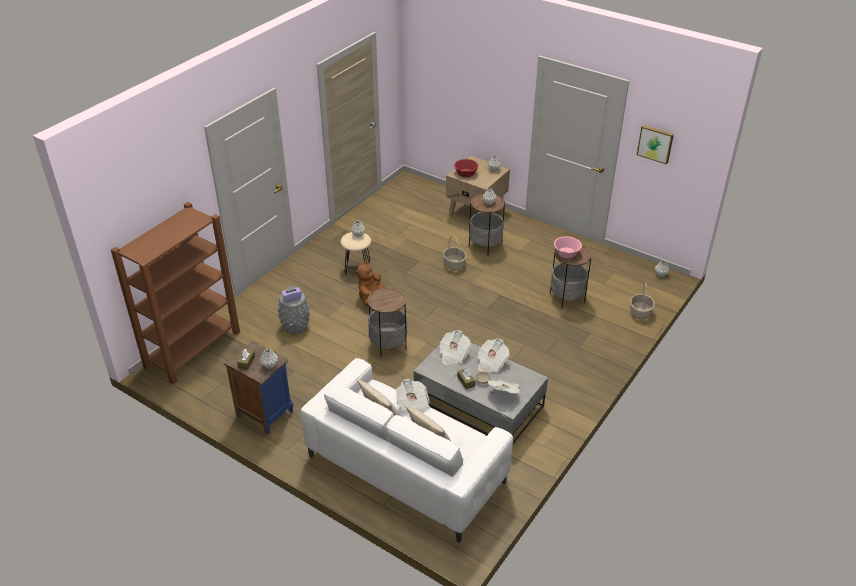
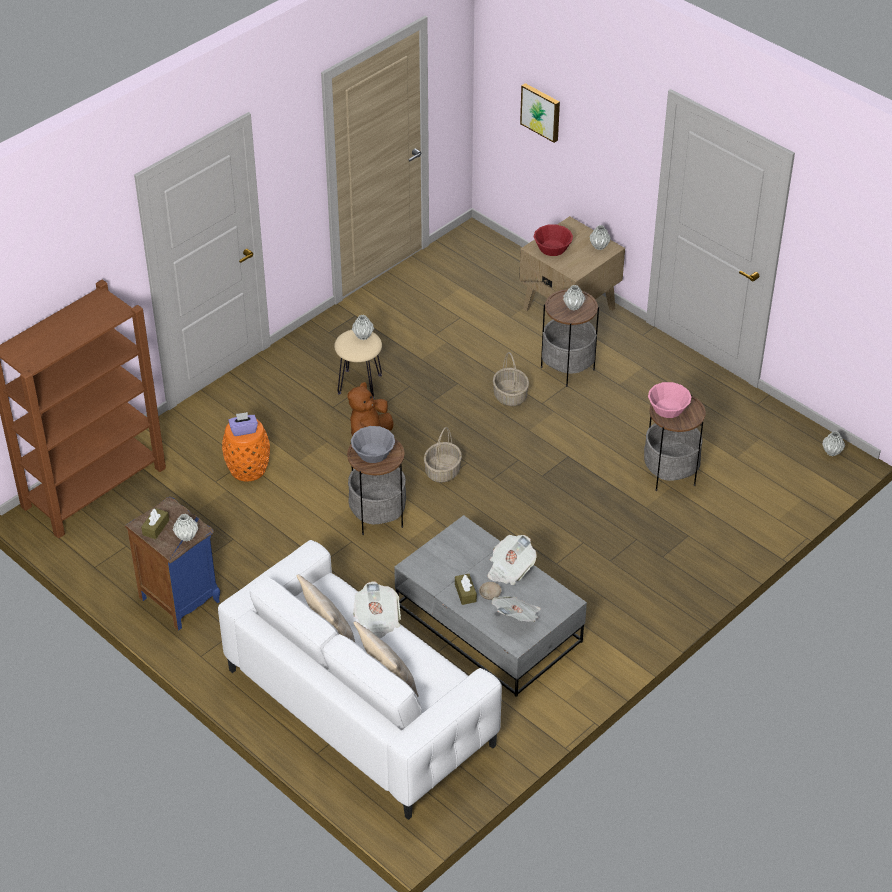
camera: 10 degrees right, 5 degrees up
(295, 326) = (248, 469): grey stool -> orange stool
(385, 299) = (373, 452): none -> grey bowl
(453, 354) = (458, 549): newspaper -> none
(640, 313) = (777, 513): basket -> basket (443, 472)
(655, 143) = (830, 253): picture -> picture (541, 111)

